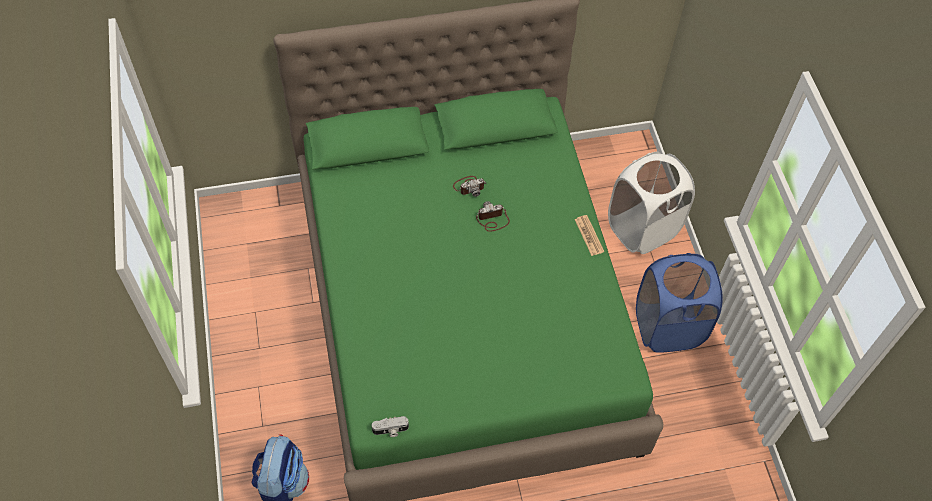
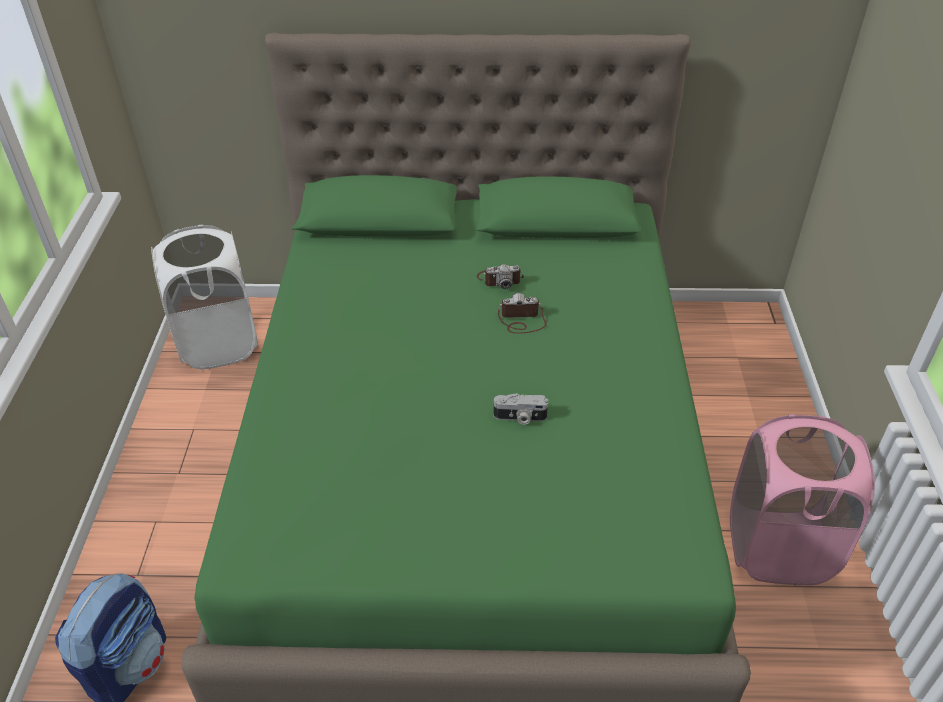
camera: 15 degrees right, 15 degrees down
(390, 430) = (264, 576): camera -> camera (520, 417)
(589, 235) = (663, 359): newspaper -> none
(642, 228) = (754, 413): white laundry basket -> white laundry basket (219, 343)
(668, 327) = (778, 547): blue laundry basket -> pink laundry basket

